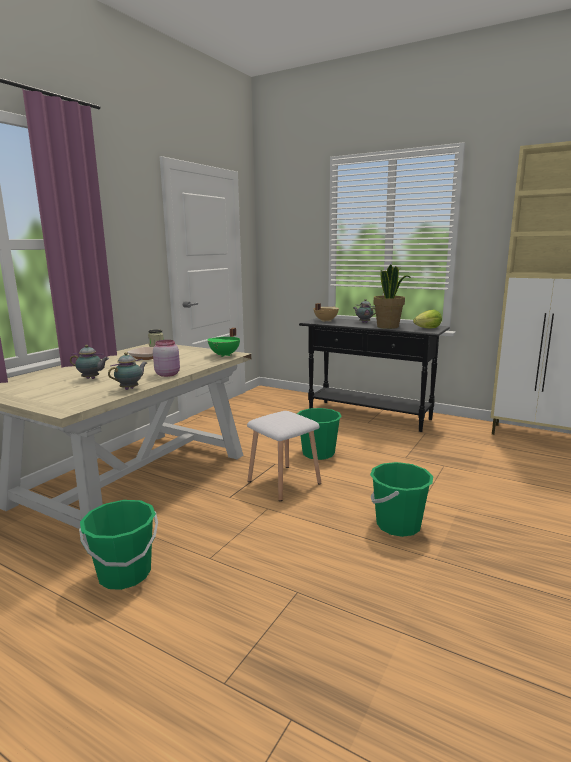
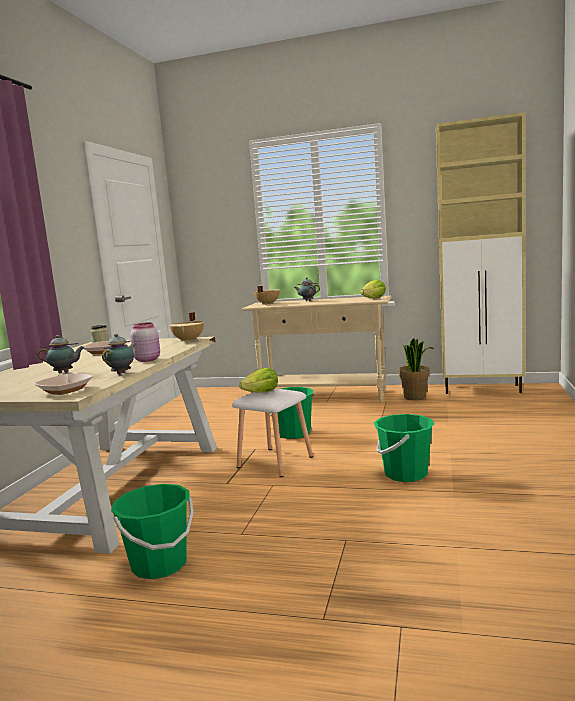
camera: 15 degrees left, 5 degrees down
(67, 402) = (65, 390): none -> bowl
(225, 355) = (189, 340): green cooking pot -> beige cooking pot
(276, 417) = (261, 393): none -> lettuce
(369, 416) = (324, 396): black console table -> beige console table
(388, 327) = (335, 301): potted plant -> potted plant (415, 397)

